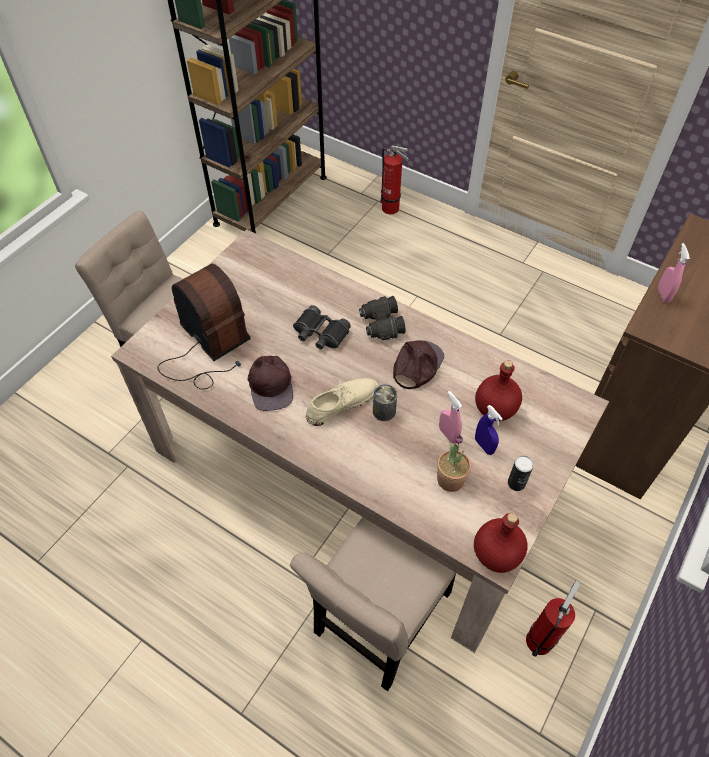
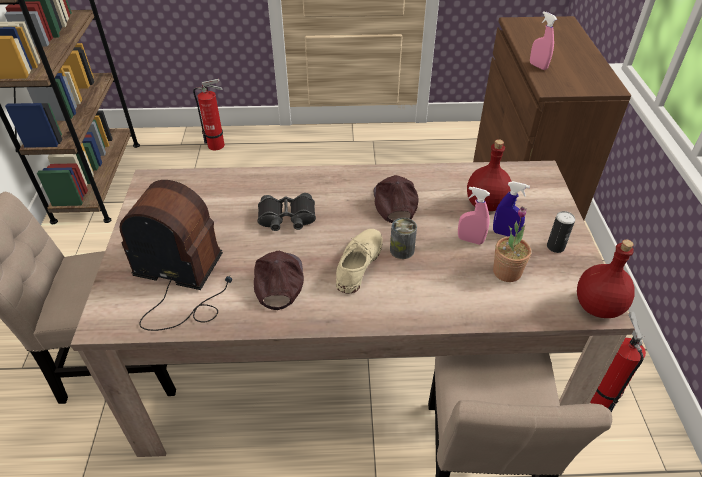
camera: 35 degrees left, 10 degrees down
(271, 384) = (278, 281): brown cap -> brown cap turned 135 degrees counterclockwise
(381, 324) = (334, 187): black binoculars -> none

